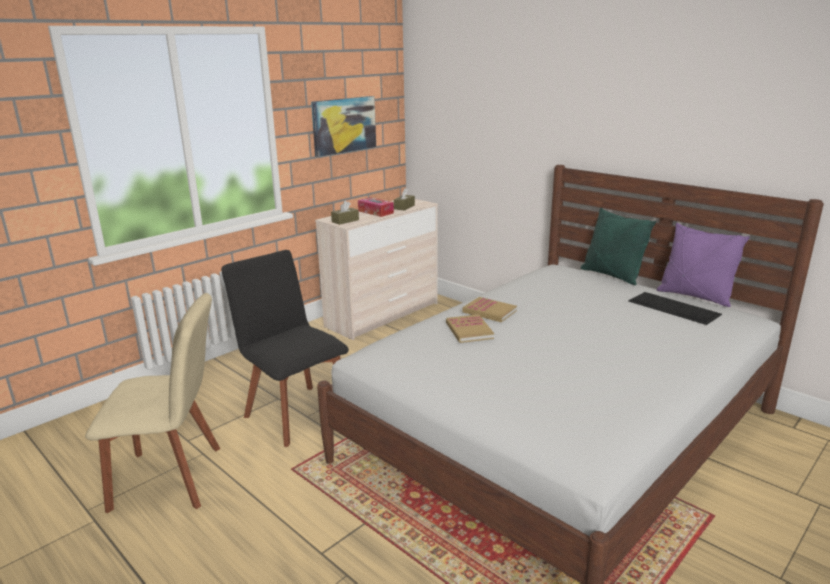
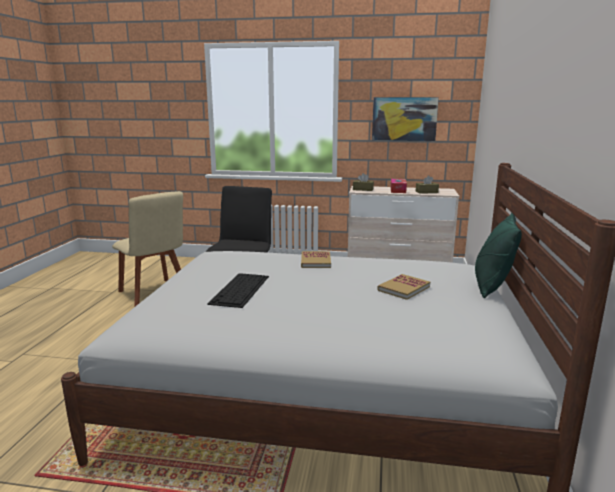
camera: 55 degrees right, 5 degrees down
(469, 330) = (273, 263): book -> book (403, 288)
(674, 308) = (449, 320): keyboard -> keyboard (240, 290)
(695, 296) = (514, 329): purple pillow -> none

